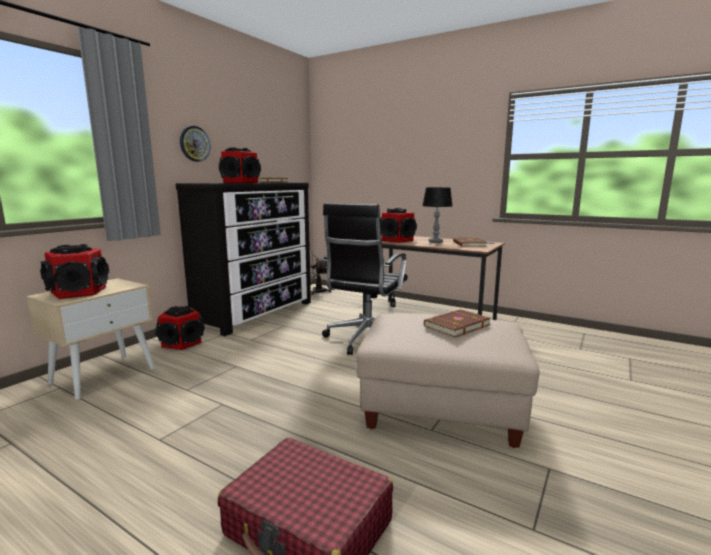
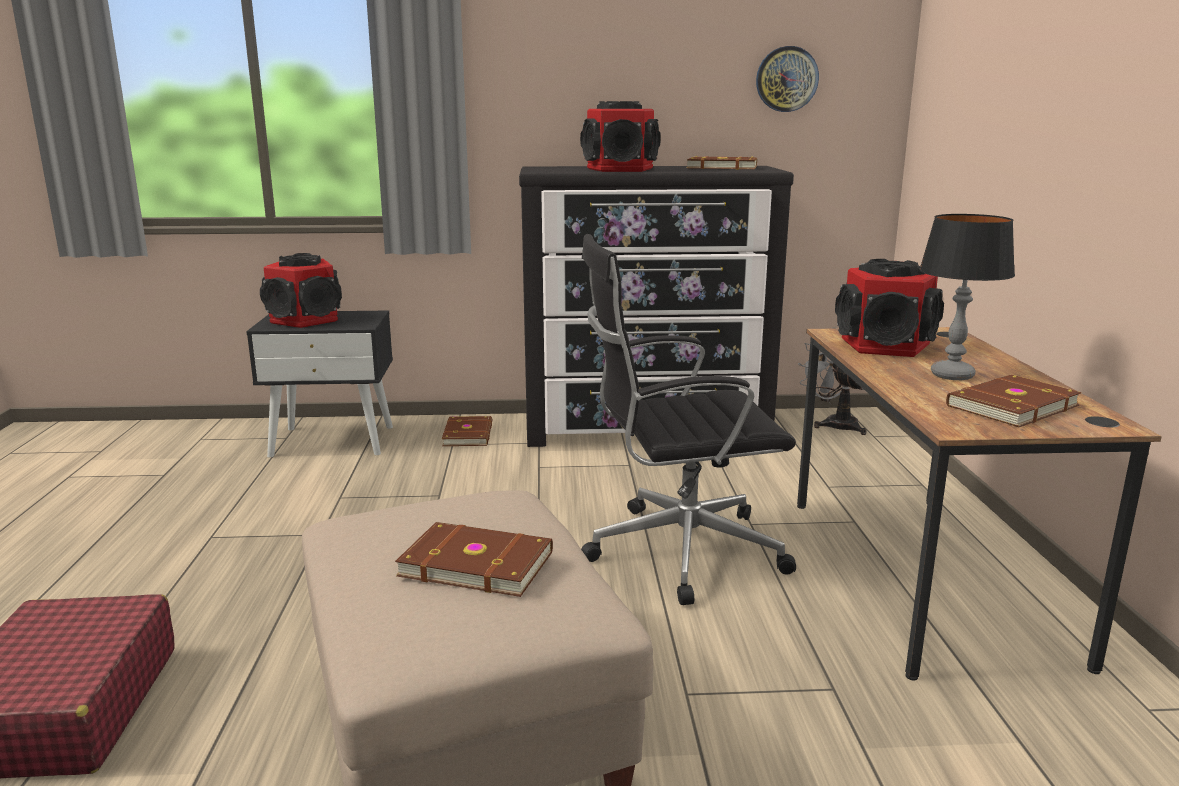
camera: 55 degrees right, 5 degrees up
(103, 375) = (333, 441): beige nightstand -> black nightstand
(182, 343) = (469, 434): speaker -> brown book
(194, 144) = (570, 94): wall clock -> wall clock (786, 79)

